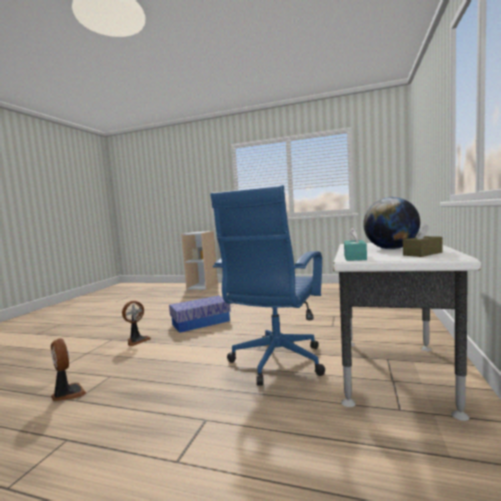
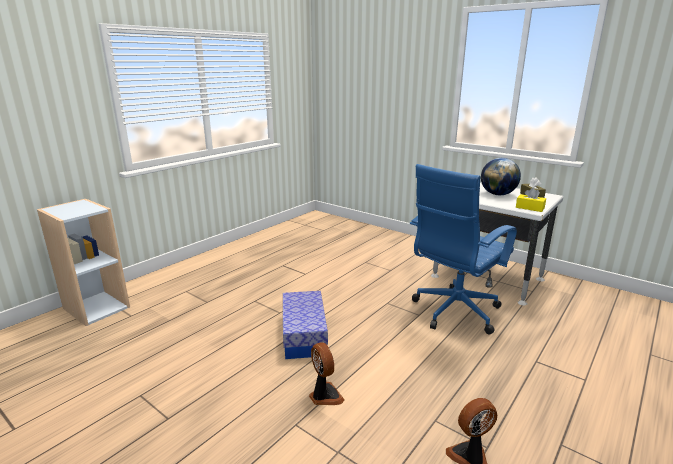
camera: 70 degrees left, 15 degrees up
(276, 363) = (453, 313): blue office chair -> blue office chair turned 90 degrees clockwise
(355, 257) = (529, 208): turquoise tissue box -> yellow tissue box

